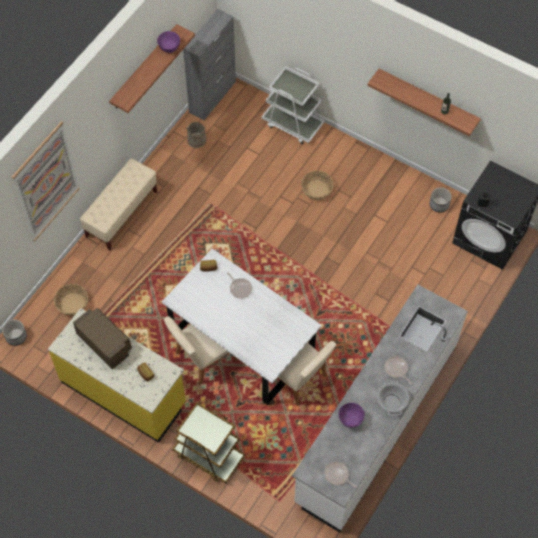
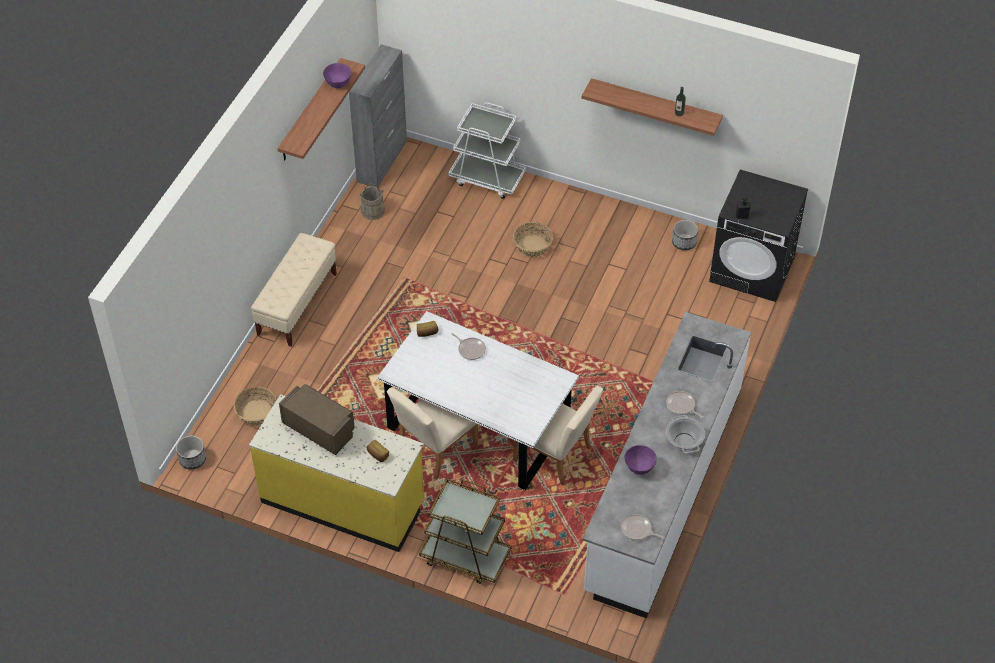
camera: 10 degrees left, 10 degrees down
(46, 182) = (217, 248): picture -> none

